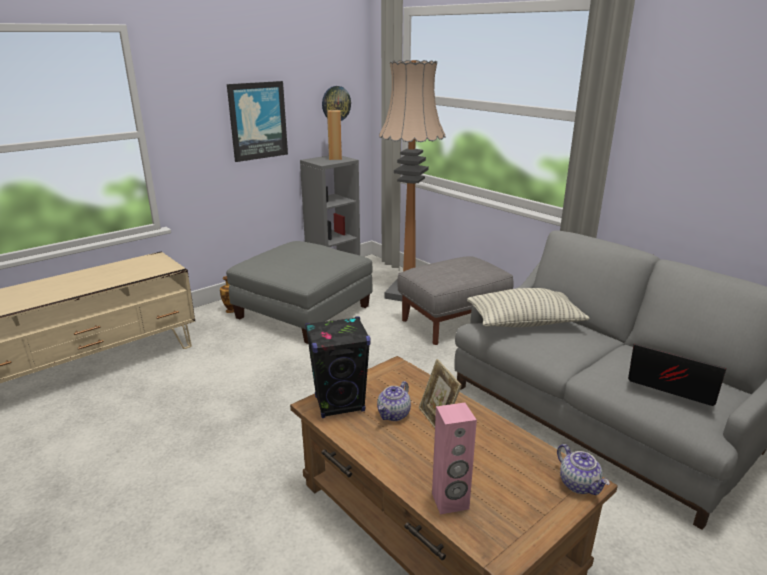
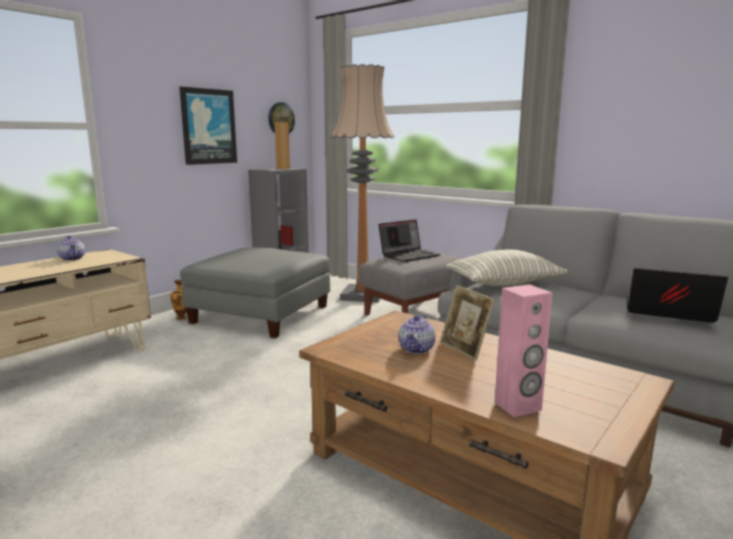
camera: 10 degrees left, 10 degrees down
(340, 404) = (354, 346): black speaker -> none
(450, 265) = (409, 255): none -> laptop
(579, 484) = (638, 383): teapot -> teapot (73, 258)

